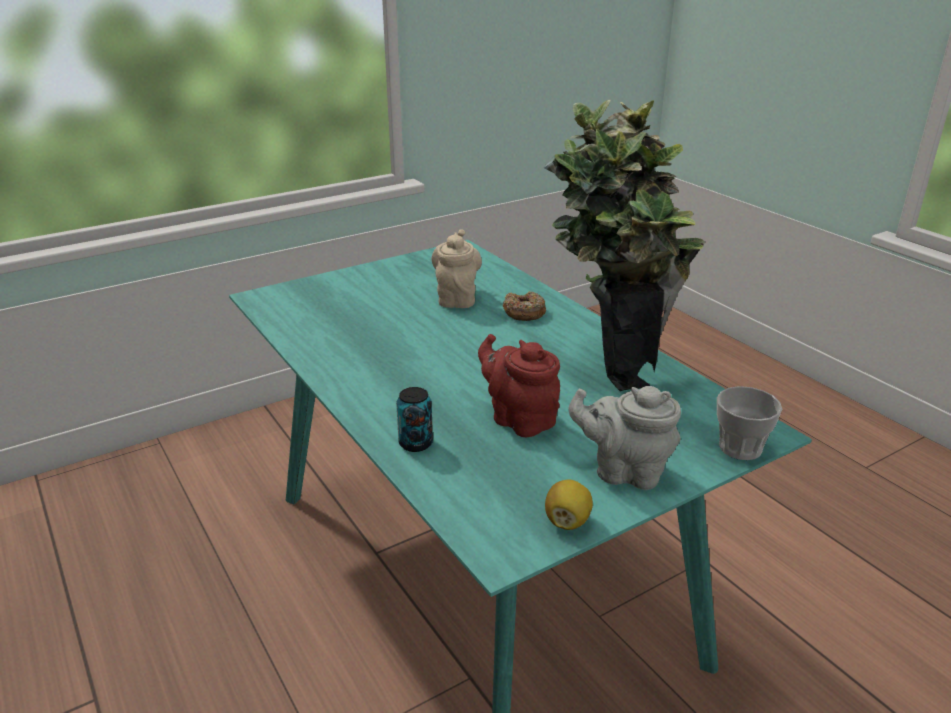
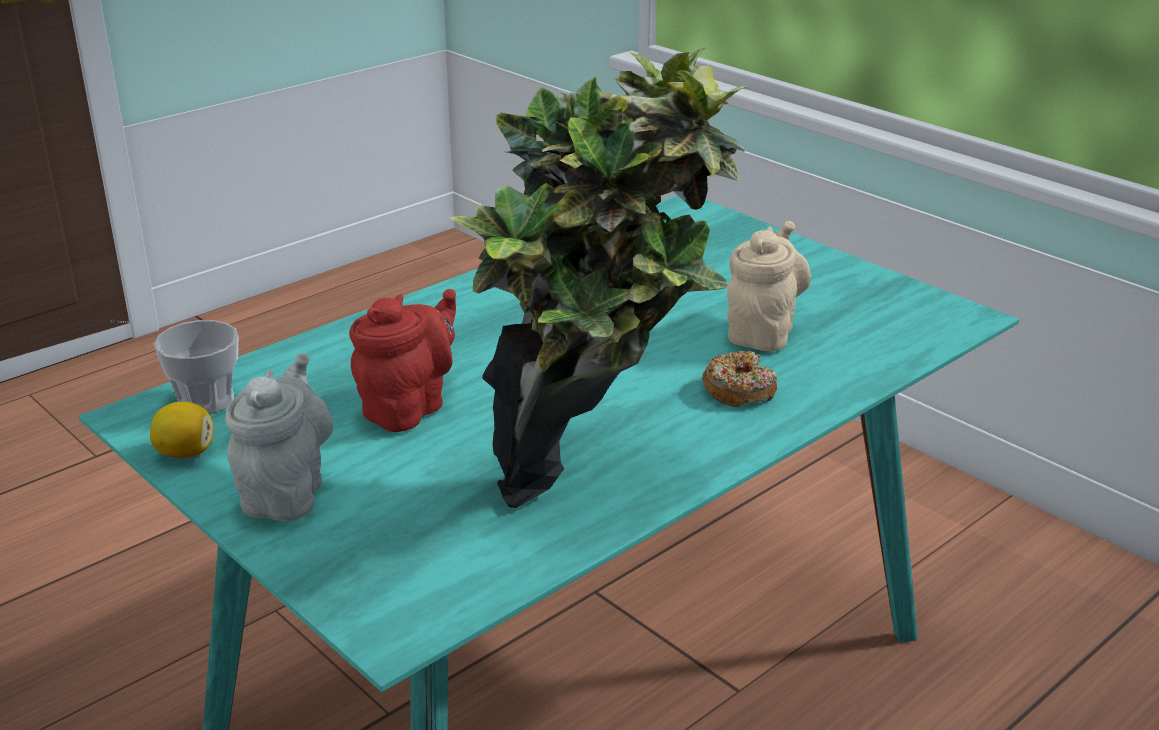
camera: 80 degrees right, 0 degrees up
(415, 443) = (347, 346): can -> none
(457, 298) = (762, 332): beige teapot -> beige teapot turned 60 degrees counterclockwise
(740, 448) = (346, 599): cup -> cup (206, 400)

